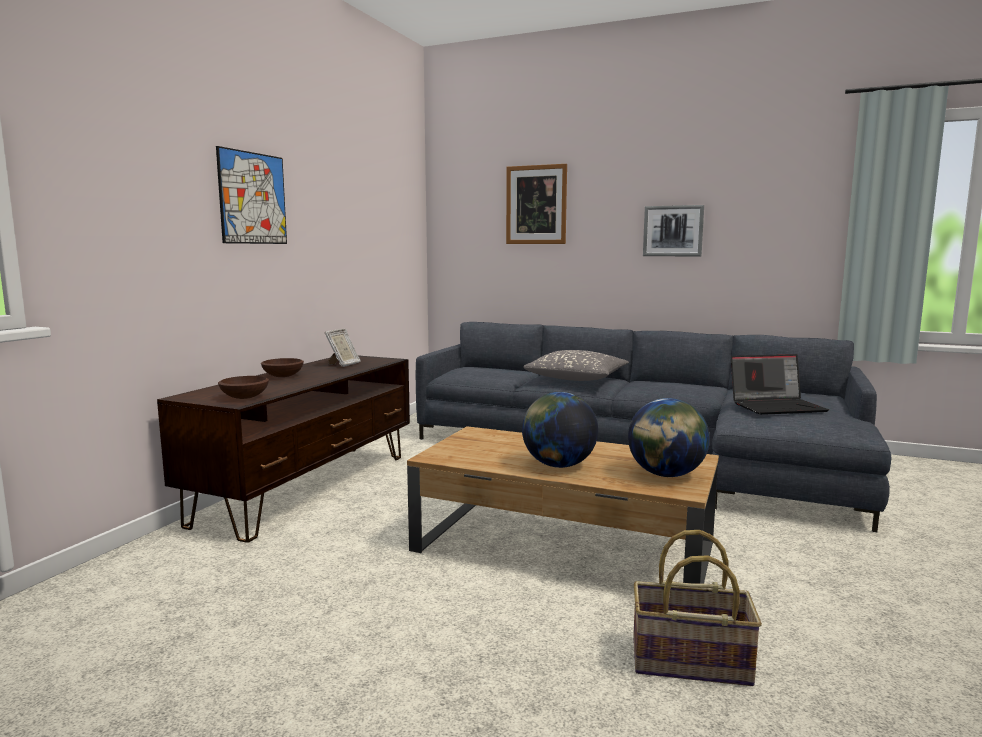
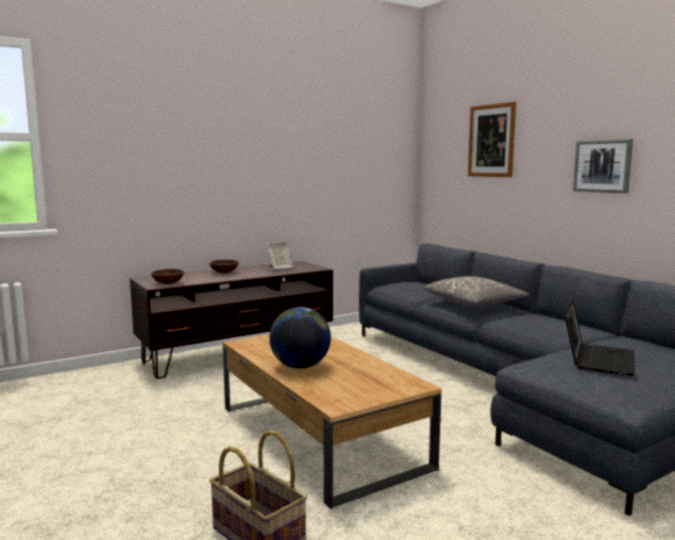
camera: 35 degrees right, 0 degrees up
(253, 198) = (221, 147): picture -> none
(666, 475) = (356, 391): globe -> none
(777, 406) = (597, 359): laptop -> laptop turned 90 degrees counterclockwise

